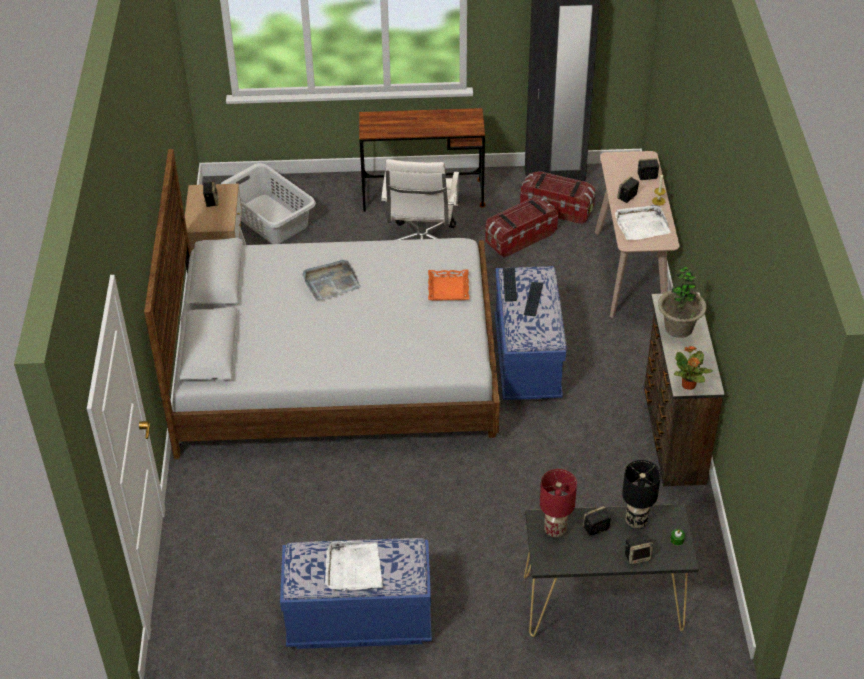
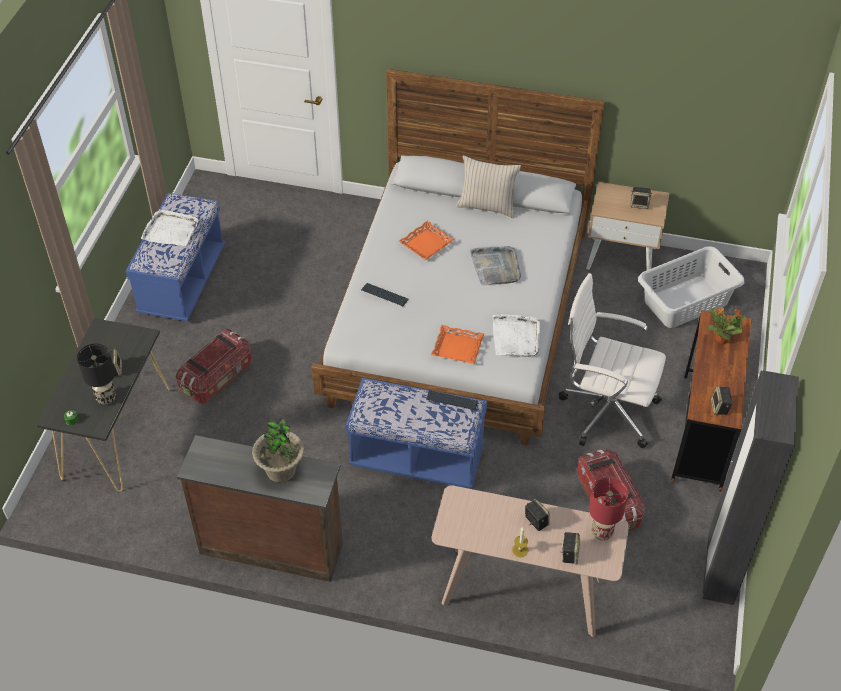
camera: 105 degrees right, 5 degrees up
(240, 304) = (487, 206): none -> beige pillow
(313, 337) = (426, 243): none -> orange tray
(533, 299) = (423, 414): keyboard -> keyboard (384, 295)
(554, 530) = (128, 342): red table lamp -> red table lamp (602, 532)
(557, 208) = (654, 553): storage box -> storage box (218, 378)
(638, 556) = (71, 388): speaker -> speaker (720, 407)
(641, 225) = (482, 519): white tray -> white tray (516, 337)
(688, 385) = (201, 451): potted plant -> potted plant (721, 339)

